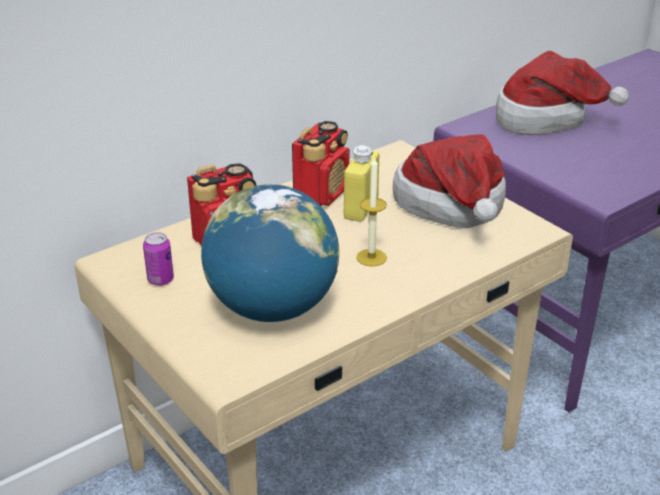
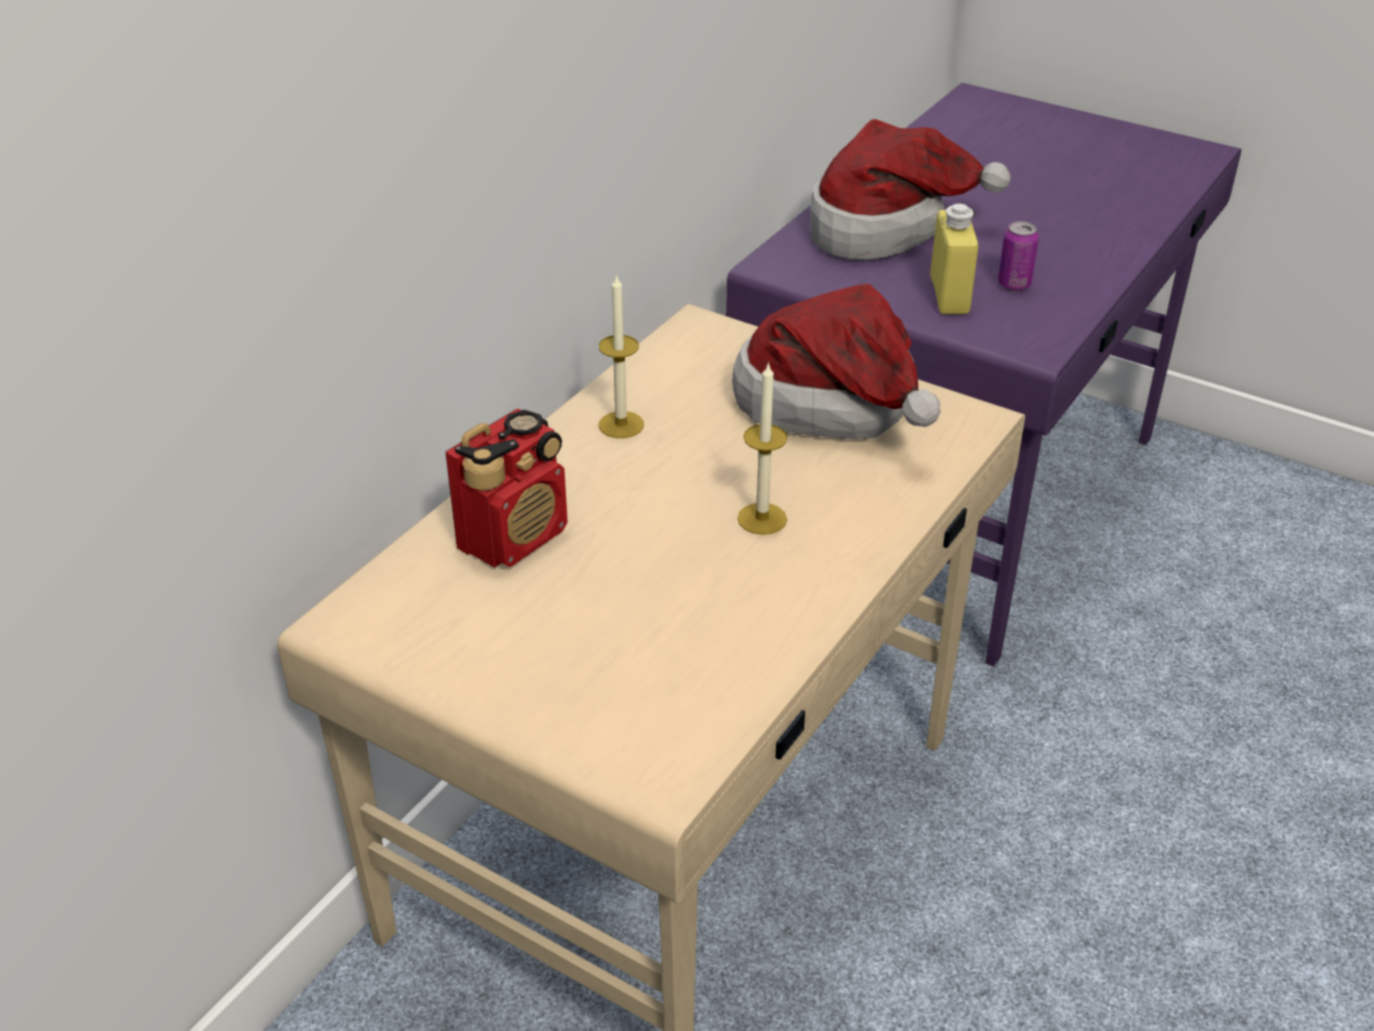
camera: 20 degrees left, 5 degrees up
(160, 280) = (449, 637): can -> can (1014, 284)
(272, 308) = (661, 643): globe -> none
(322, 194) = (621, 425): radio -> candle
(361, 208) = (696, 436): yellow bottle -> yellow bottle (949, 296)

